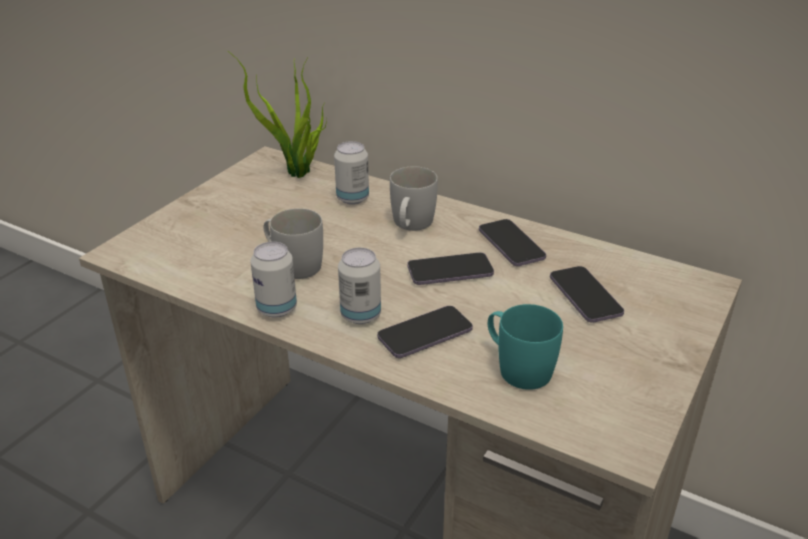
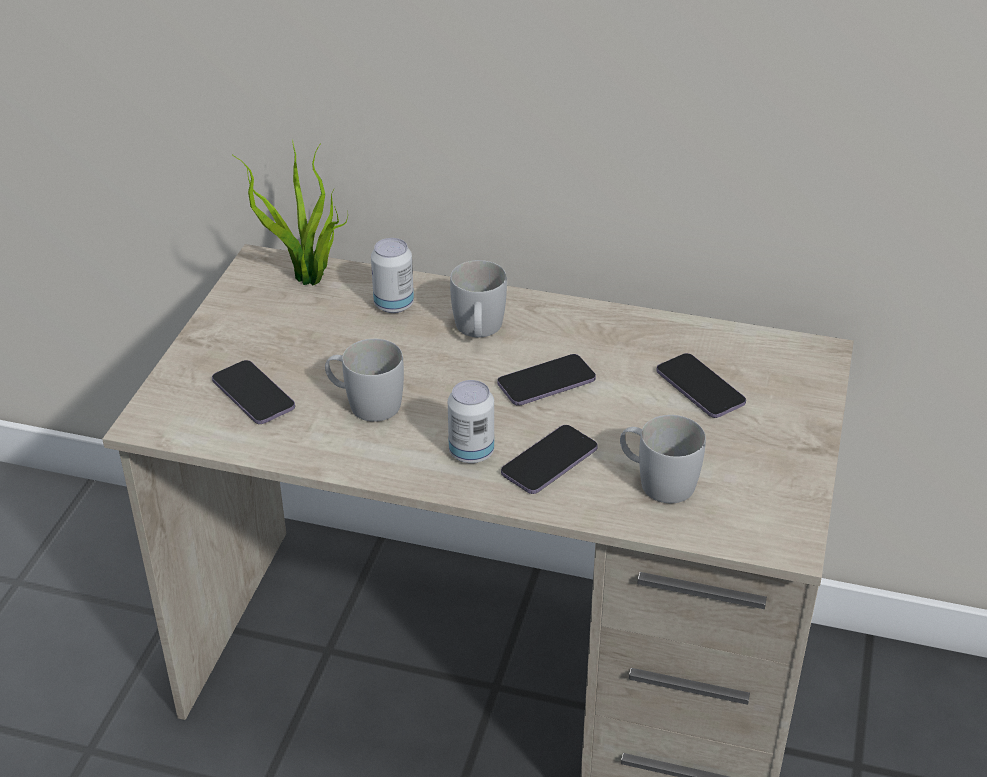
camera: 15 degrees left, 5 degrees up
(277, 309) = (375, 461): can -> none
(511, 245) = (601, 337): phone -> phone (253, 395)
(517, 367) = (657, 481): turquoise mug -> white mug

